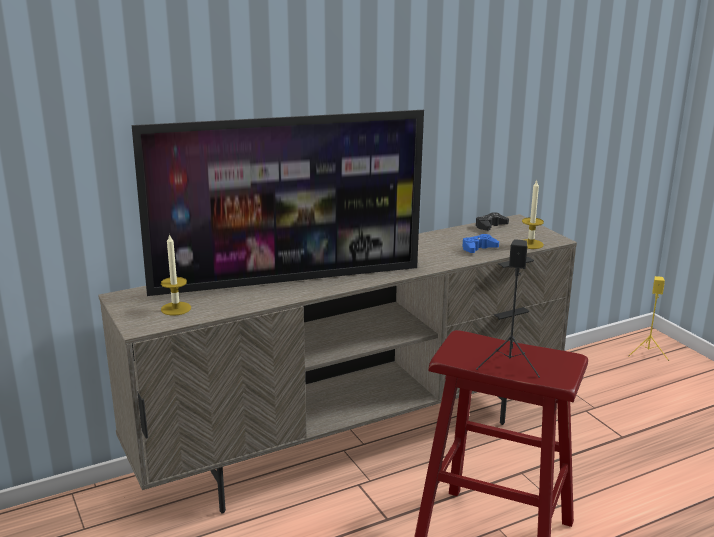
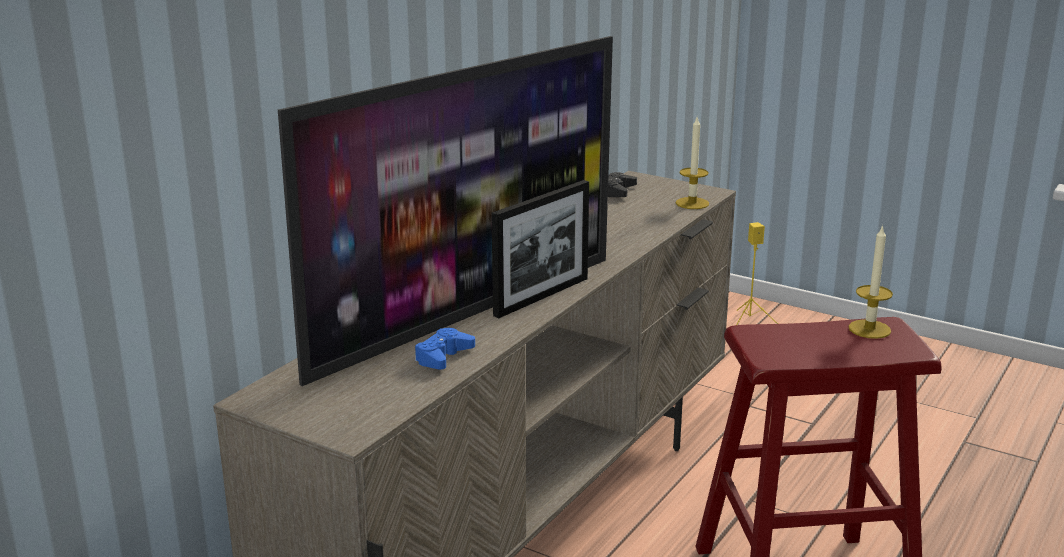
camera: 30 degrees left, 0 degrees up
(176, 308) = (367, 392): candle -> candle (869, 329)
(345, 280) = (541, 297): none -> picture frame
(478, 248) = (642, 221): blue game controller -> blue game controller (443, 356)
(510, 364) = (841, 349): black speaker -> none

